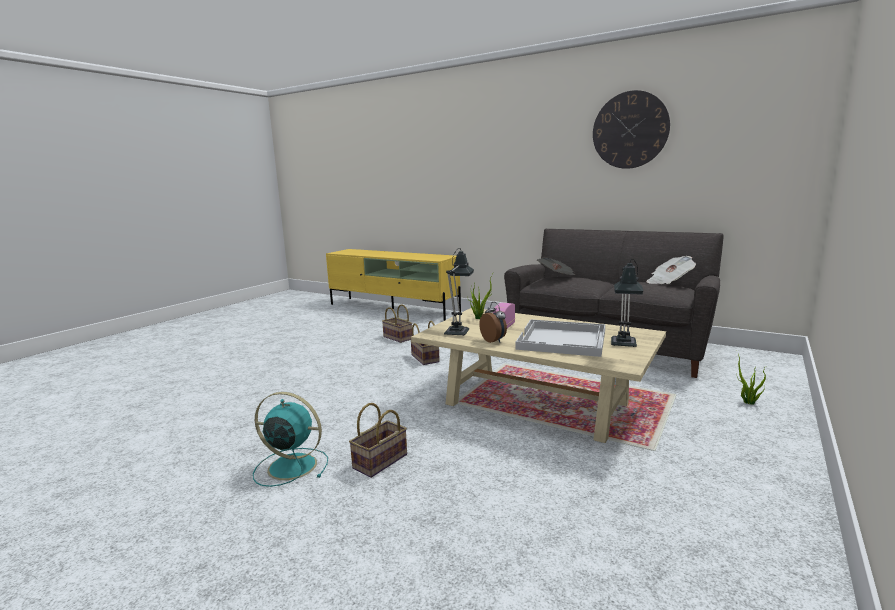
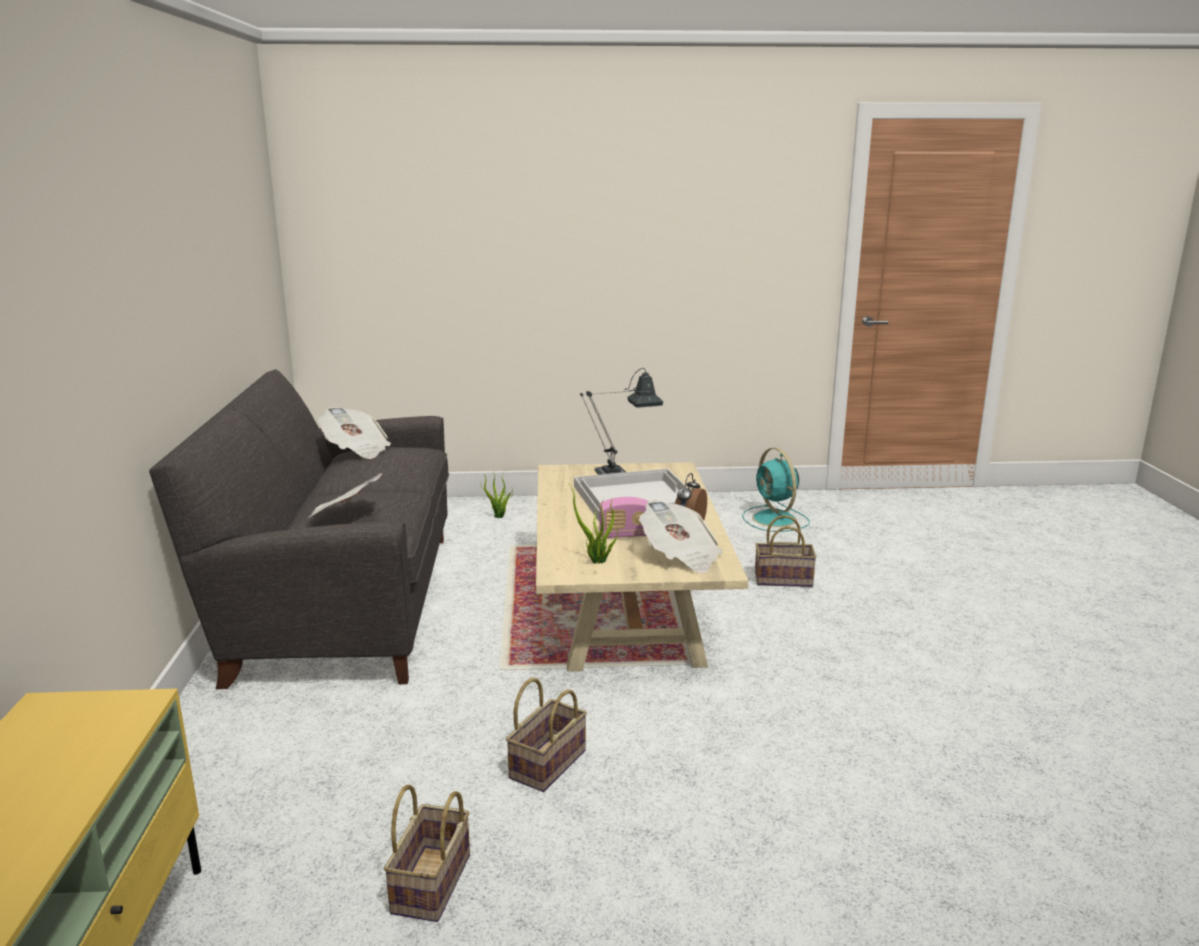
camera: 125 degrees left, 5 degrees up
(290, 466) = (984, 706): turquoise fan -> turquoise fan (775, 520)
(380, 462) = (883, 655): basket -> basket (784, 579)
(458, 331) = (680, 557): table lamp -> newspaper
(630, 130) = (179, 206): wall clock -> none

